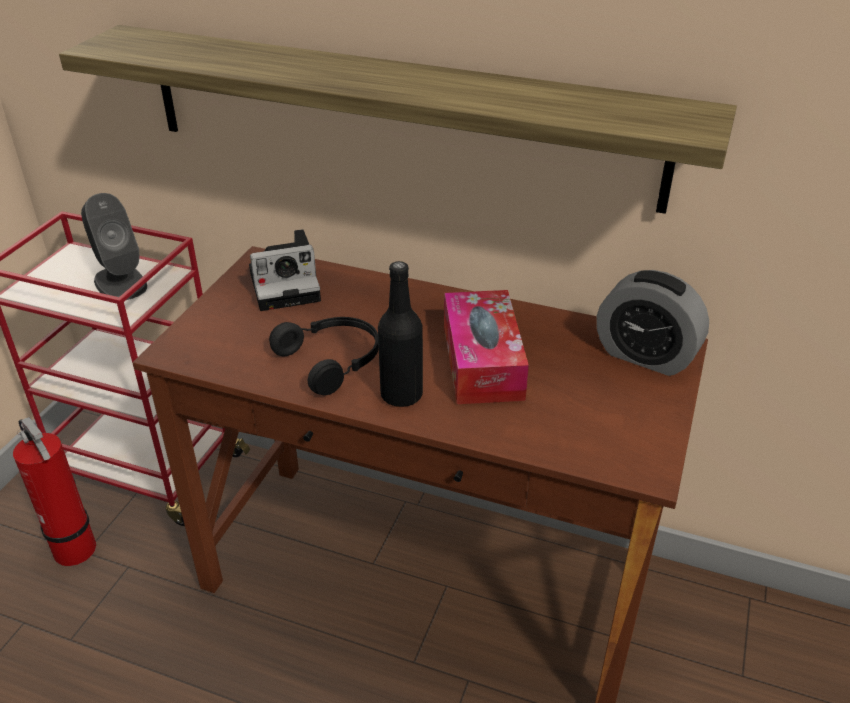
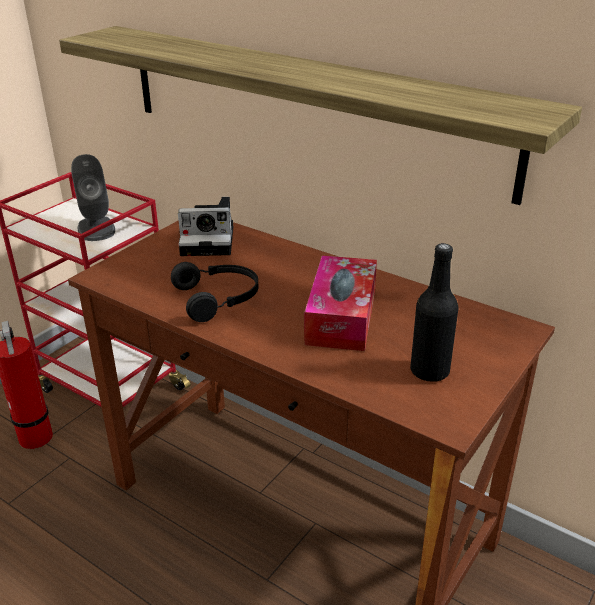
camera: 15 degrees right, 5 degrees down
(401, 395) = (261, 331): black bottle -> black bottle (429, 371)
(645, 356) = (489, 332): alarm clock -> none

